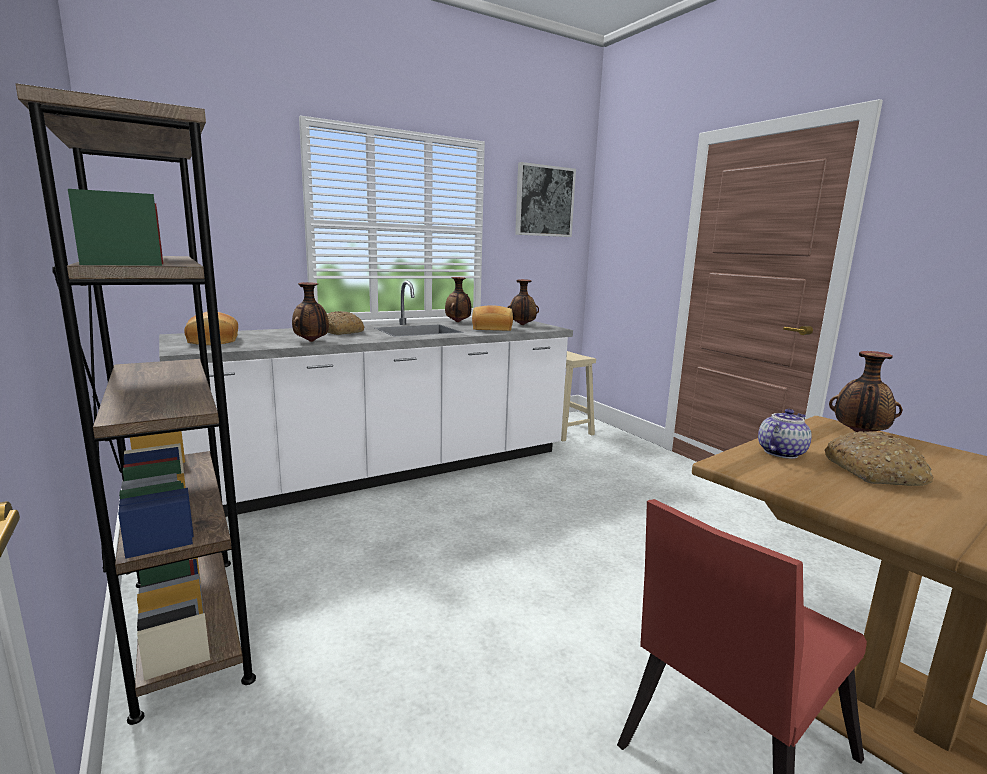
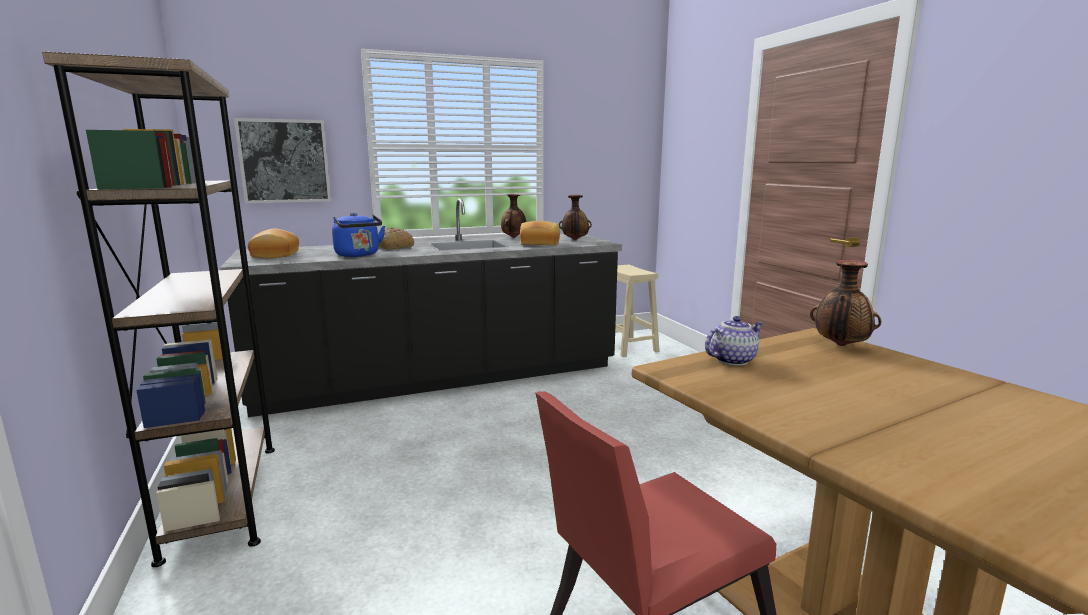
camera: 10 degrees right, 0 degrees up
(311, 341) = (358, 255): vase -> blue kettle
(388, 470) = (441, 378): white counter -> black counter
(544, 201) = (609, 116): picture -> picture (285, 161)
(875, 473) = (812, 380): bread -> none

